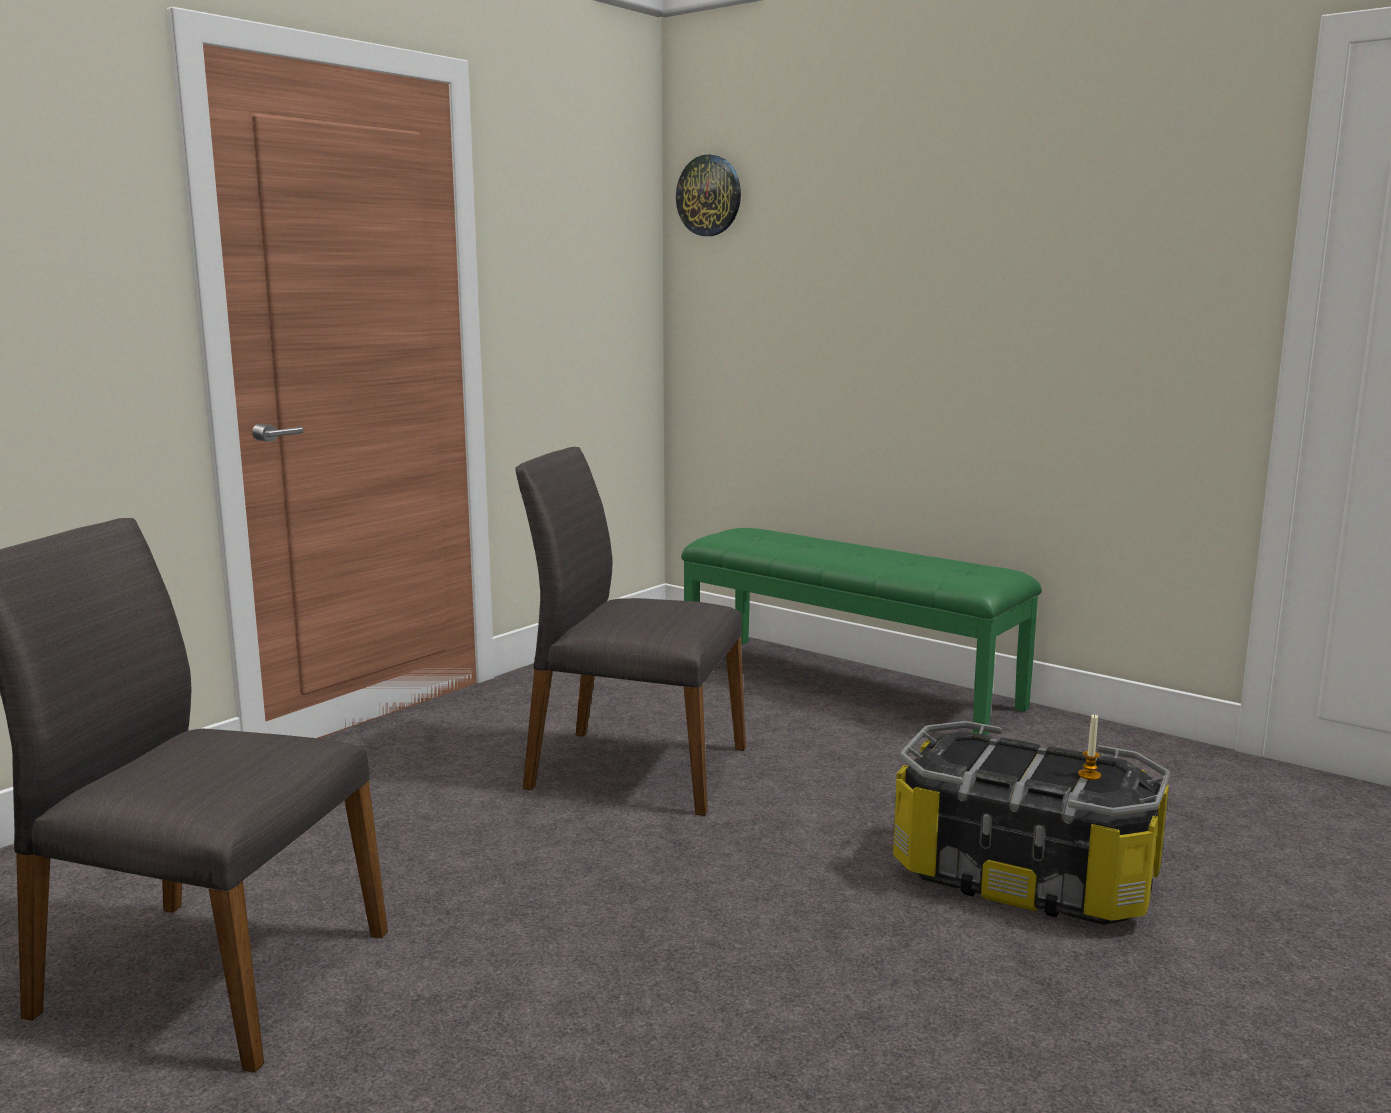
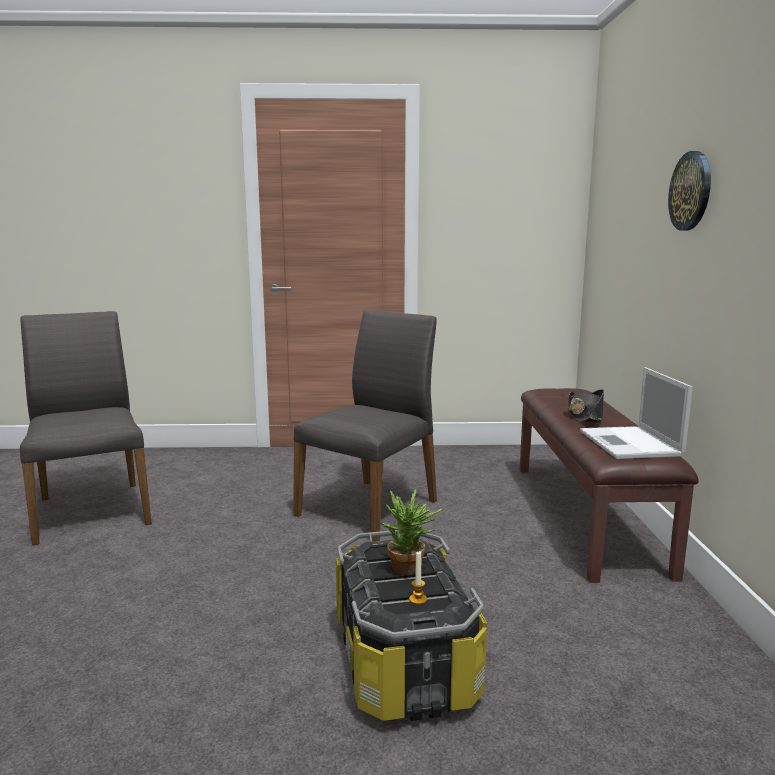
camera: 50 degrees right, 0 degrees up
(634, 768) = (370, 507): grey chair -> grey chair turned 60 degrees clockwise
(709, 196) = (604, 152): wall clock -> wall clock (691, 191)
(841, 553) = (585, 415): none -> black hat
(849, 684) = (587, 515): green bench -> brown bench
(957, 568) = (631, 444): none -> laptop
(1021, 759) = (410, 571): none -> potted plant

